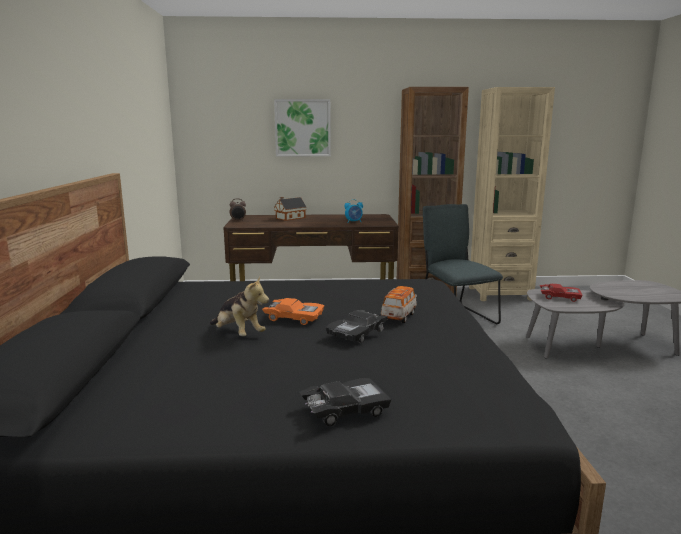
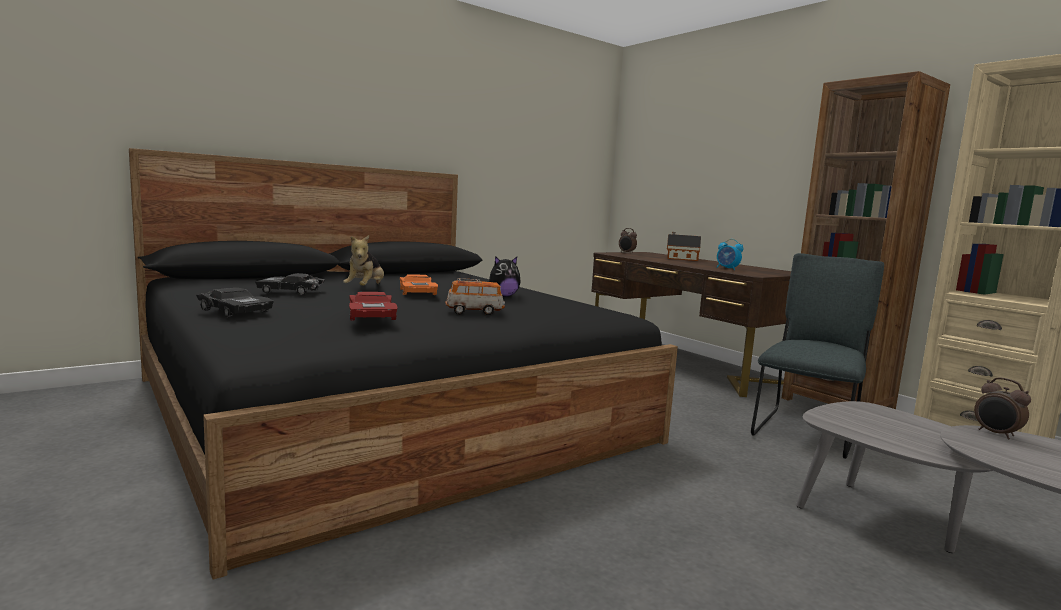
camera: 55 degrees right, 5 degrees down
(302, 128) = (727, 153): picture -> none
(333, 295) = (503, 296): none -> plush toy
(357, 333) = (398, 302): black toy car -> black toy car (291, 291)
(559, 297) = (881, 420): red toy car -> red toy car (372, 315)
(603, 287) = (996, 434): none -> alarm clock

